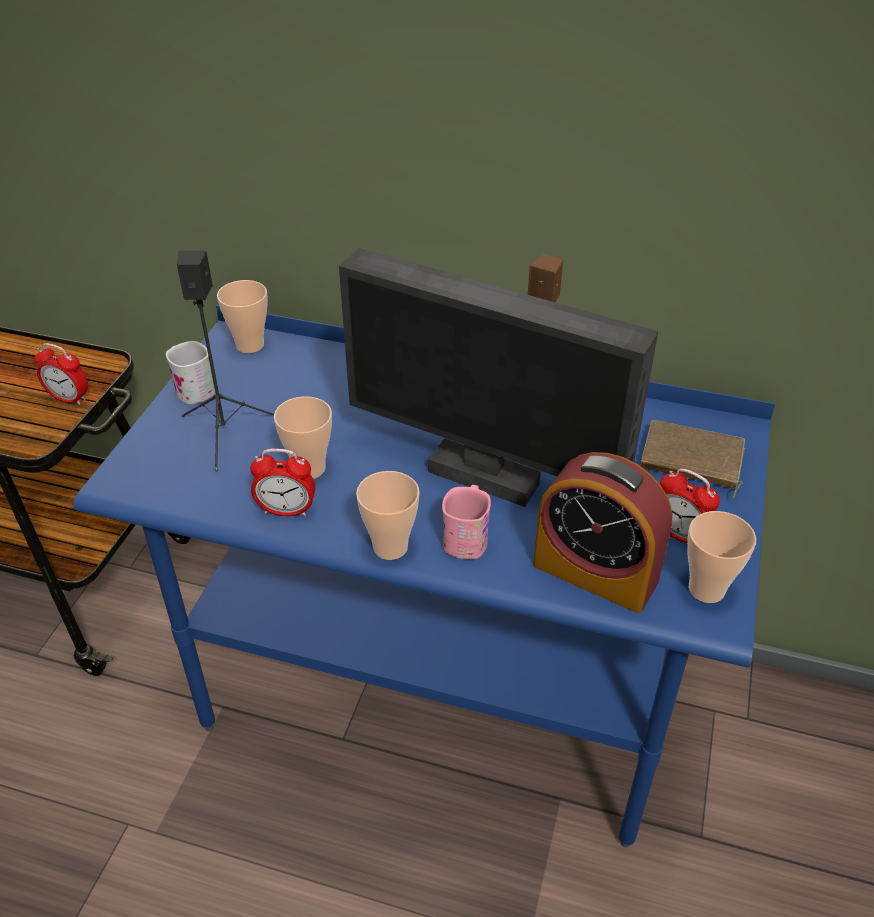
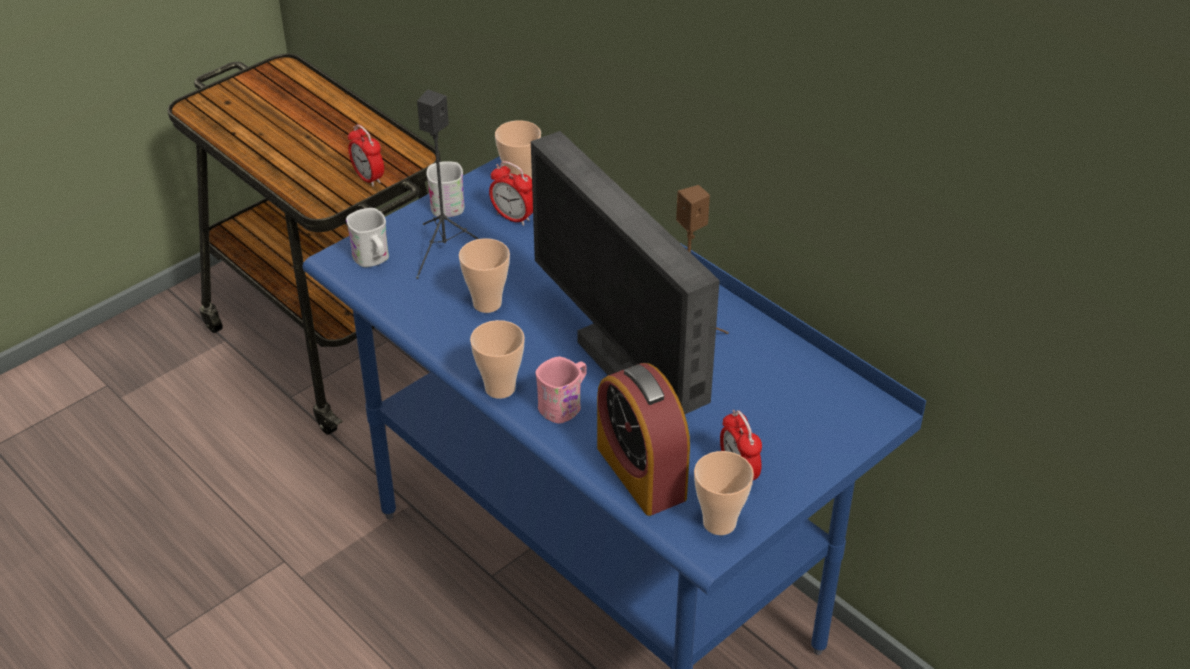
camera: 30 degrees right, 0 degrees up
(154, 469) = (373, 259): none -> white mug
(286, 511) = (445, 329): alarm clock -> alarm clock (513, 217)
(691, 461) = (808, 421): brown book -> none

